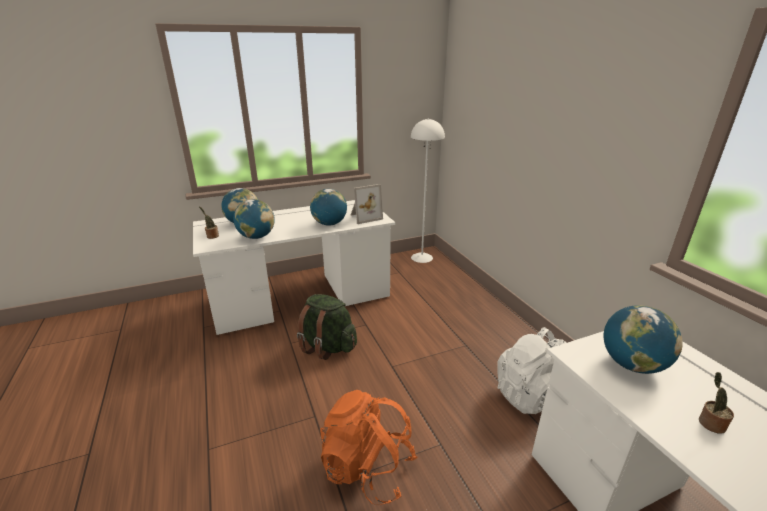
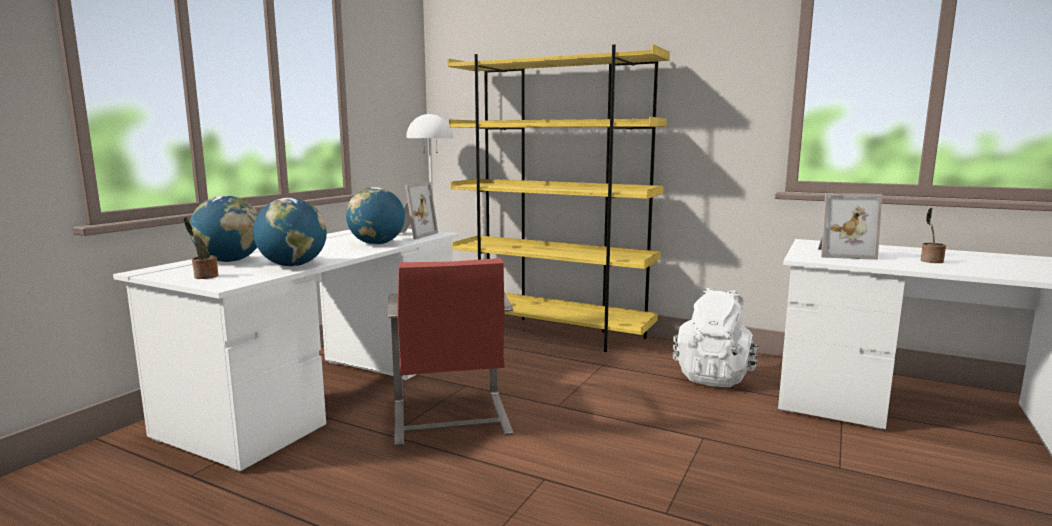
camera: 40 degrees left, 15 degrees down
(327, 346) = (450, 419): green backpack -> red chair
(367, 468) = (674, 486): orange backpack -> none
(472, 300) = (552, 332): none -> yellow bookcase
(632, 364) = (842, 254): globe -> picture frame

